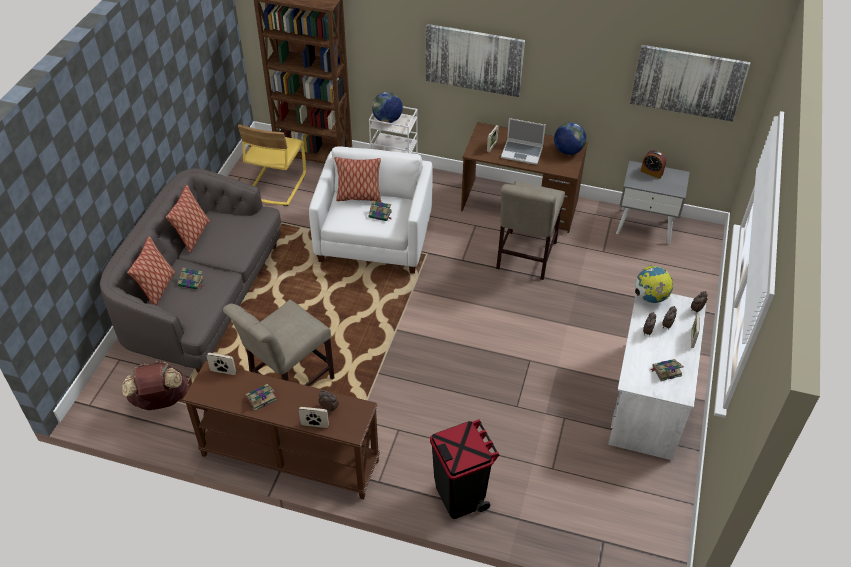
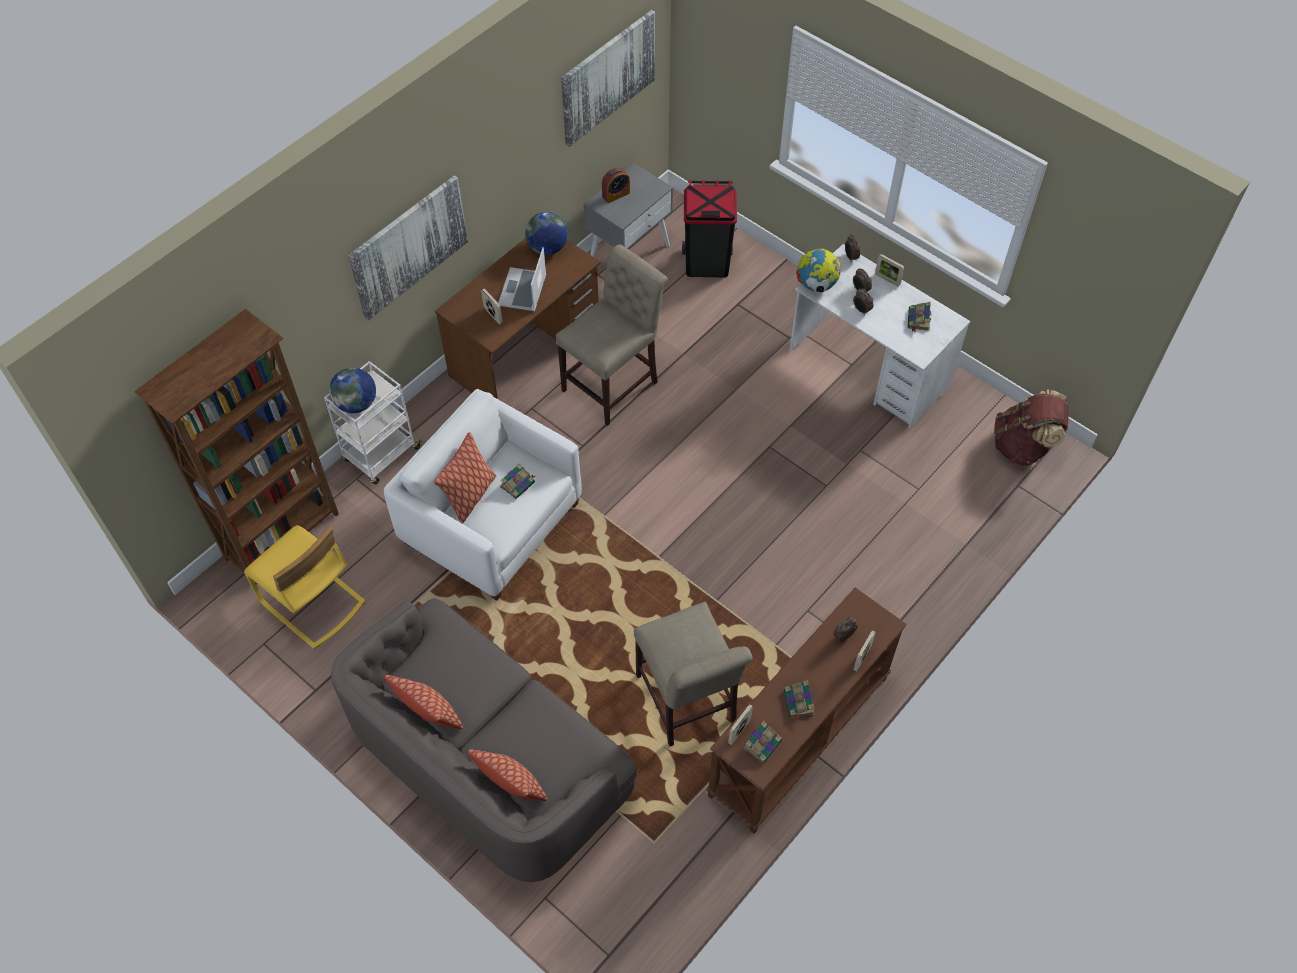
camera: 65 degrees left, 10 degrees up
(160, 401) = (644, 861): brown backpack -> brown backpack (1023, 446)
(192, 282) = (524, 740): book -> book (762, 744)
(460, 495) = (917, 585): black trash can -> black trash can (706, 263)
(522, 153) = (523, 291): laptop -> laptop turned 150 degrees clockwise
(524, 258) = (614, 383): beige chair -> beige chair turned 90 degrees counterclockwise

